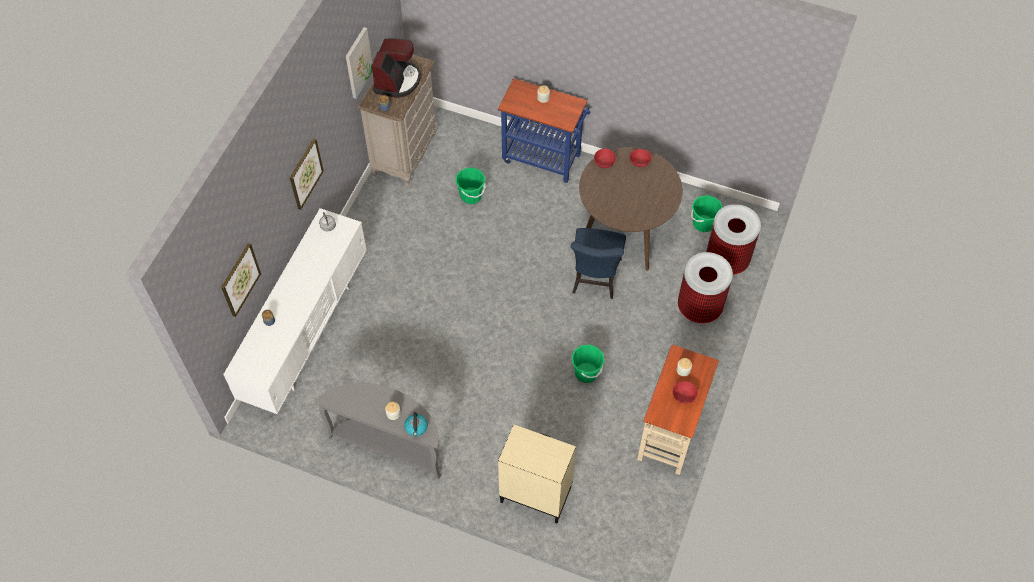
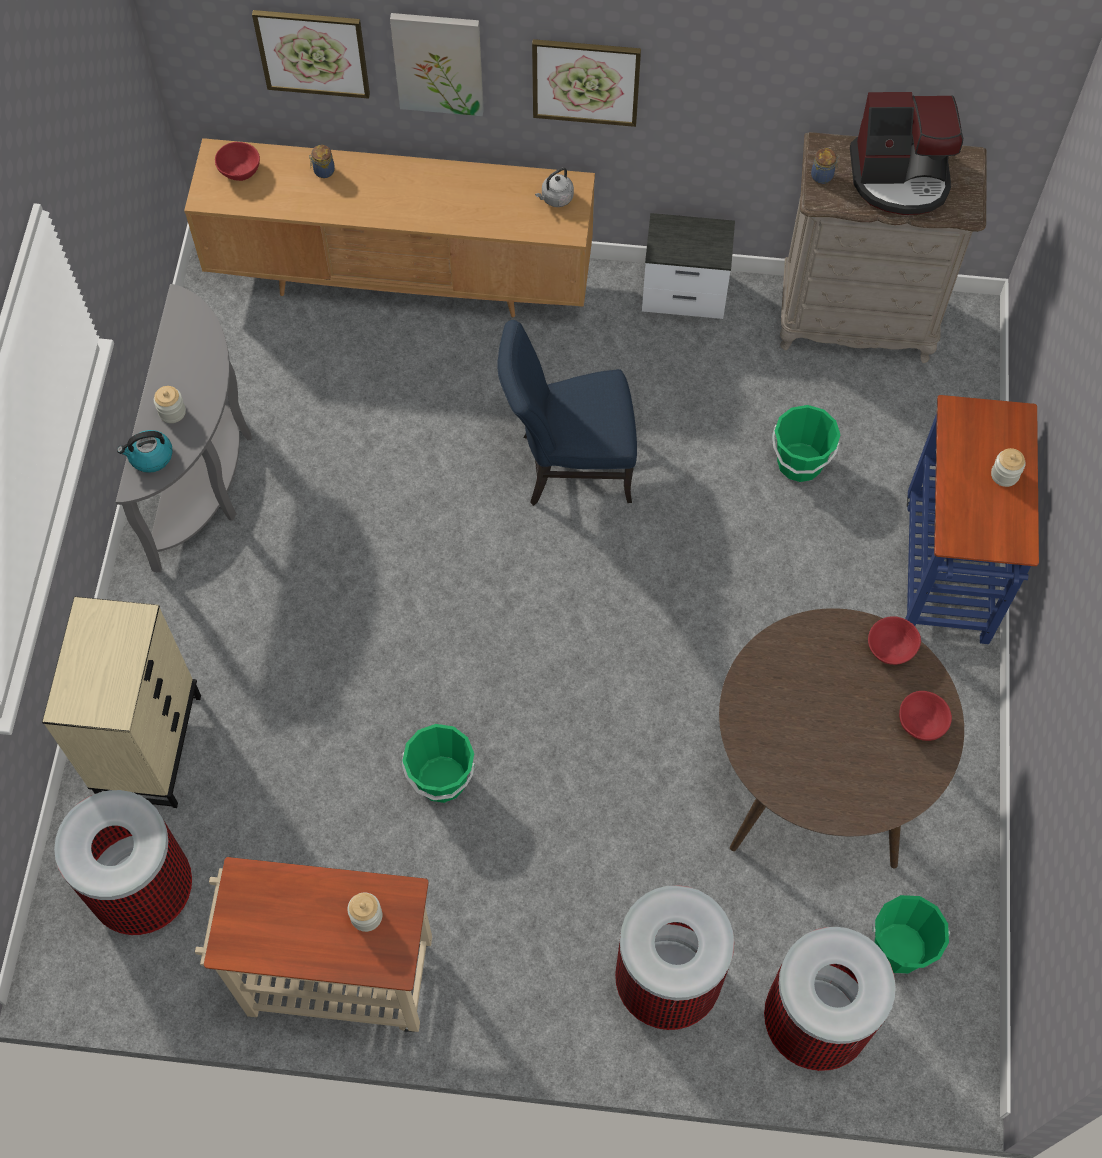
camera: 75 degrees right, 5 degrees up
(306, 332) = (403, 278): white cabinet -> brown cabinet
(358, 62) = (858, 63): picture -> picture (438, 63)
(363, 215) = (686, 293): none -> nightstand
(595, 279) = (674, 746): blue chair -> blue chair (568, 466)
(608, 509) = (145, 890): none -> trash can
(684, 396) = (301, 930): red bowl -> red bowl (239, 171)

